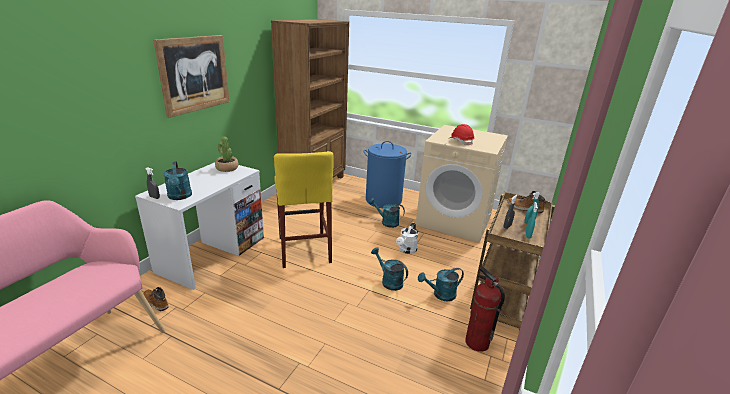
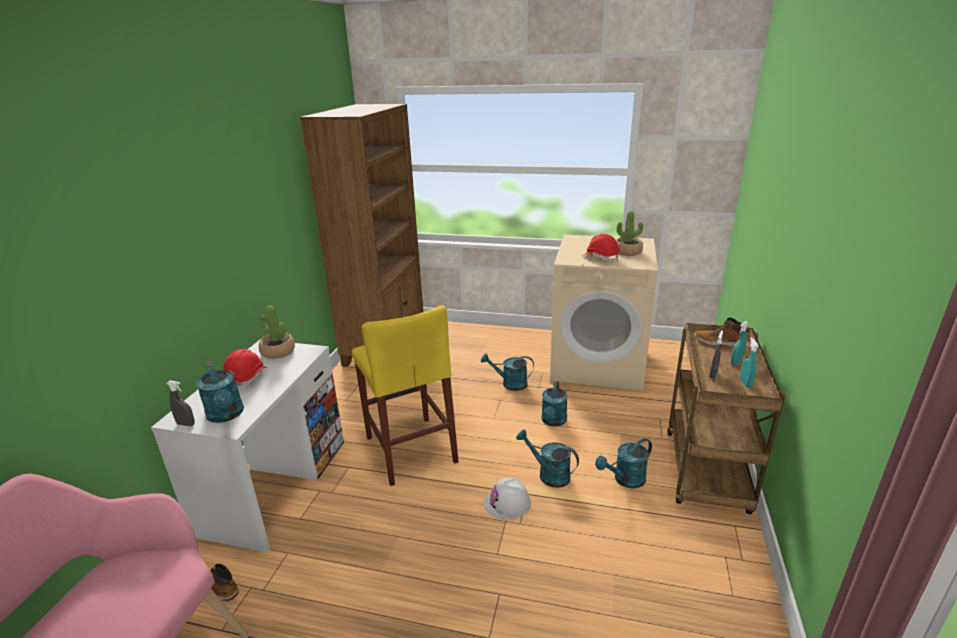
camera: 10 degrees left, 0 degrees up
(195, 74) = (209, 217): picture -> none
(201, 179) = (247, 378): none -> red hard hat
(354, 292) = (507, 503): none -> white hard hat
(383, 200) = (492, 350): blue laundry basket -> none
(406, 250) = (553, 421): white watering can -> turquoise watering can
(477, 342) = (700, 542): fire extinguisher -> none
(483, 140) = (628, 252): none -> potted plant

